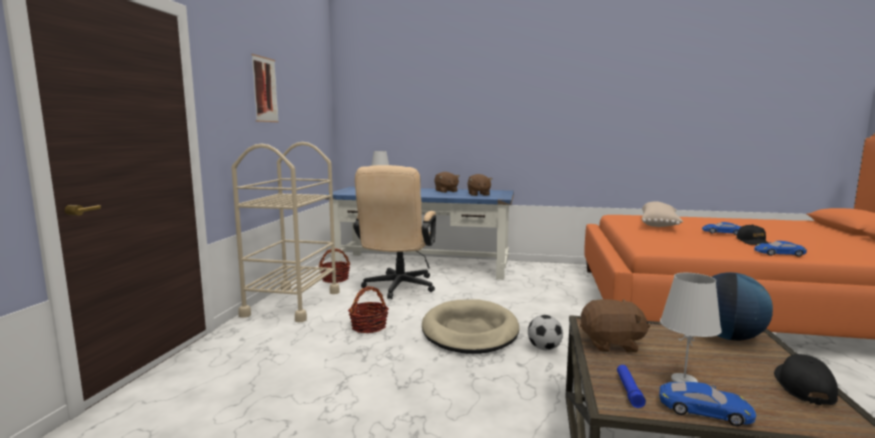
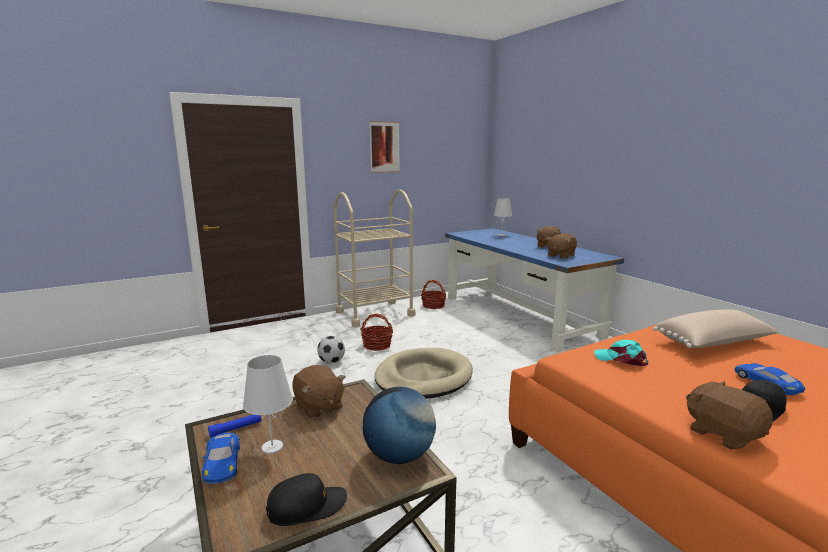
camera: 50 degrees right, 5 degrees up
(397, 288) = (455, 327): beige office chair -> none
(544, 348) = (439, 415): football -> football (331, 362)
(664, 241) = (621, 359): none -> turquoise cap
(779, 253) = (723, 434): blue toy car -> brown plush toy

